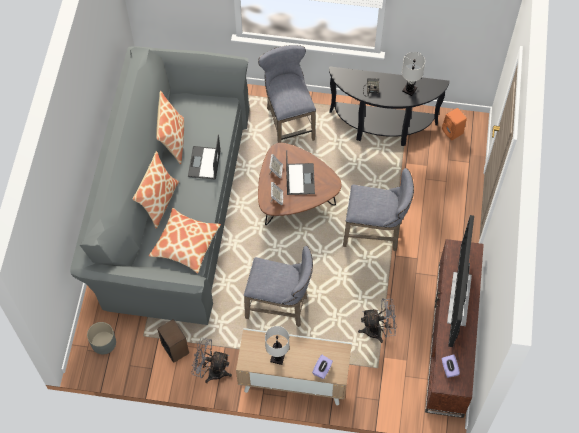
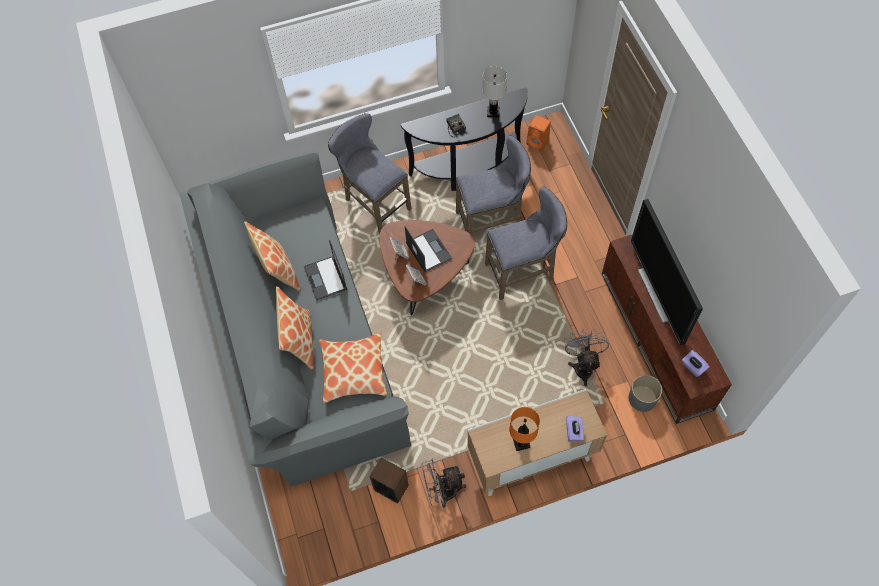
camera: 25 degrees left, 0 degrees up
(103, 342) = (311, 520): grey planter -> grey planter (642, 398)
(277, 358) = (521, 443): white table lamp -> orange table lamp
(280, 307) = (473, 390): grey stool -> grey stool (492, 222)
(378, 330) = (583, 365): grey fan -> grey fan turned 60 degrees counterclockwise

